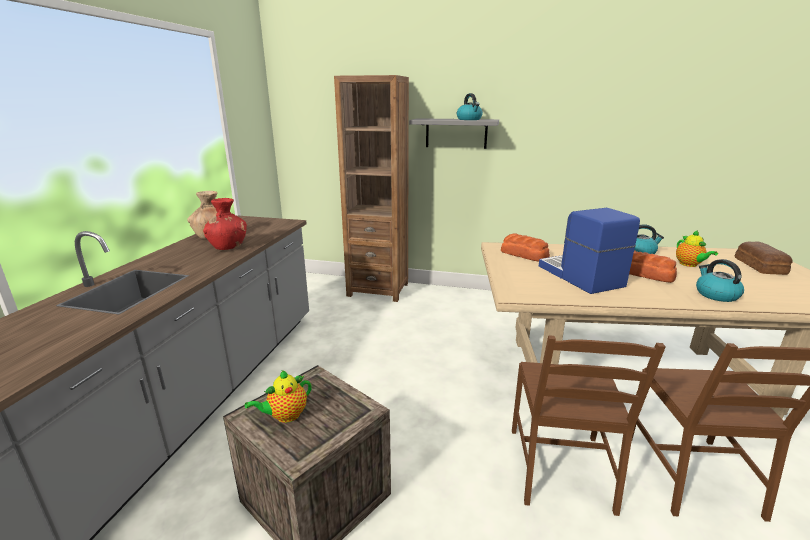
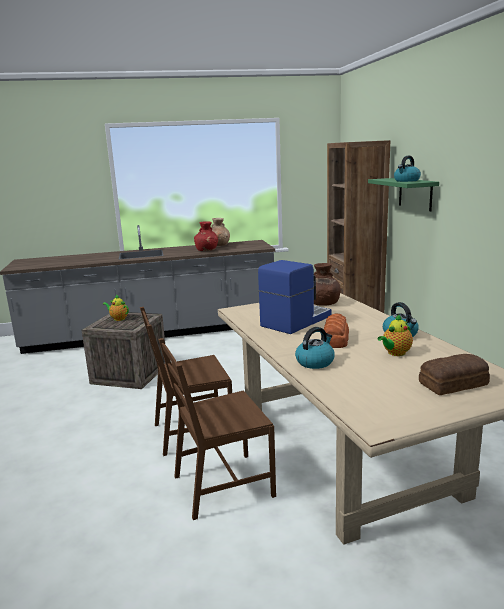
camera: 65 degrees right, 5 degrees down
(456, 133) = (415, 193): grey shelf -> green shelf
(524, 255) = (323, 303): bread -> brown vase

